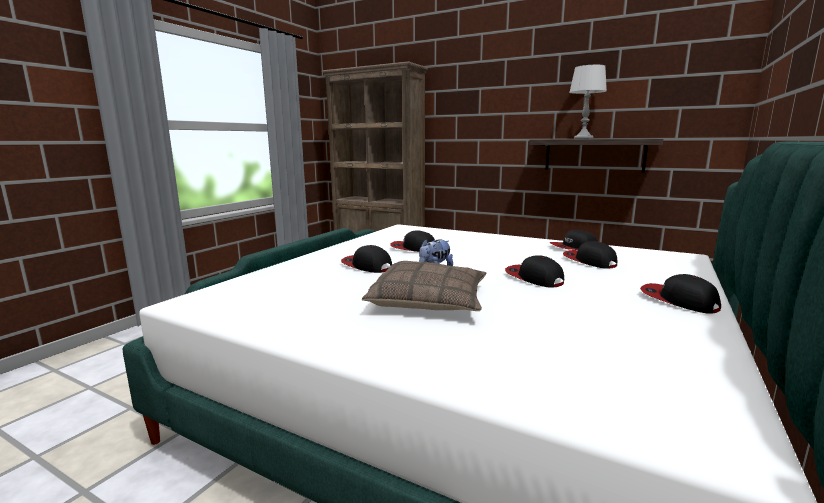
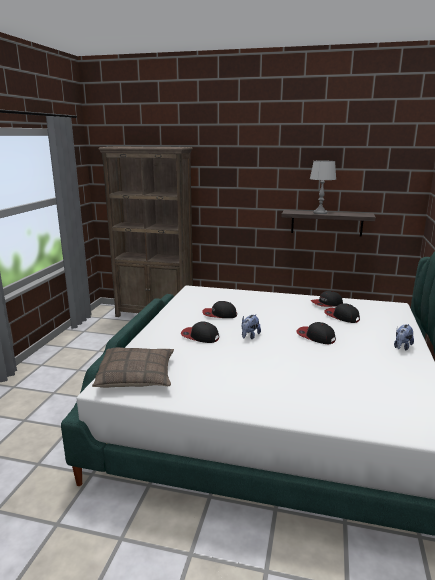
camera: 15 degrees left, 5 degrees up
(429, 300) = (264, 364): pillow -> pillow (136, 376)
(678, 300) = (402, 347): cap -> plush toy

